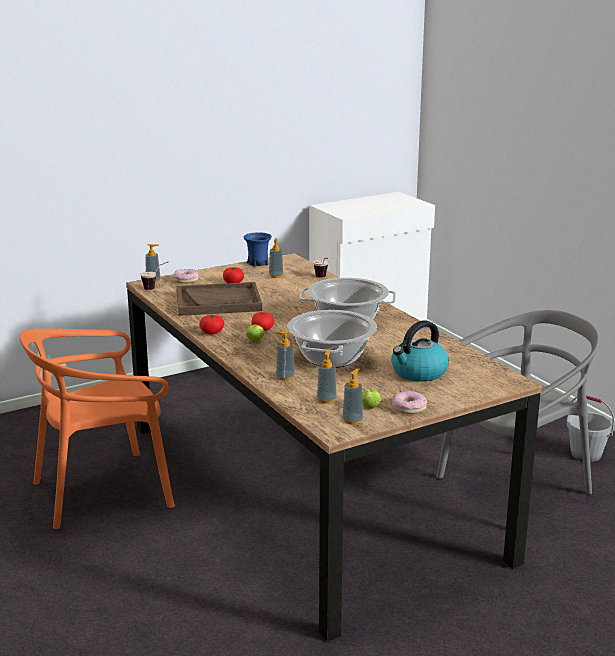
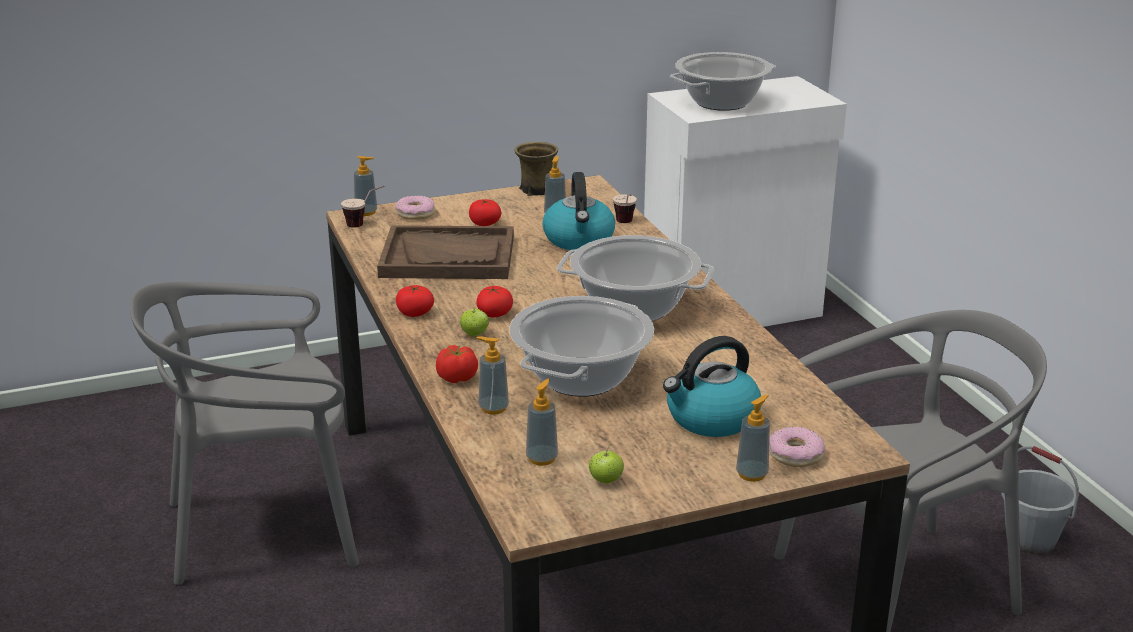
camera: 10 degrees right, 5 degrees up
(103, 491) = (265, 527): orange chair -> grey chair
(255, 364) = (457, 378): none -> tomato
(257, 263) = (536, 190): blue mug -> brown mug
(297, 288) = (579, 240): none -> kettle
(352, 420) = (568, 504): soap dispenser -> soap dispenser (752, 474)
(358, 207) = (721, 102): none -> cooking pot
(409, 408) = (669, 487): donut -> donut (795, 455)

